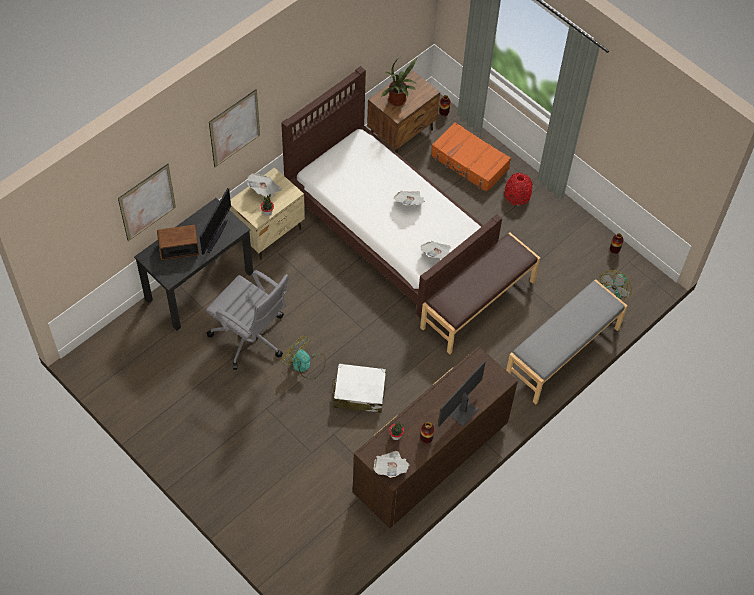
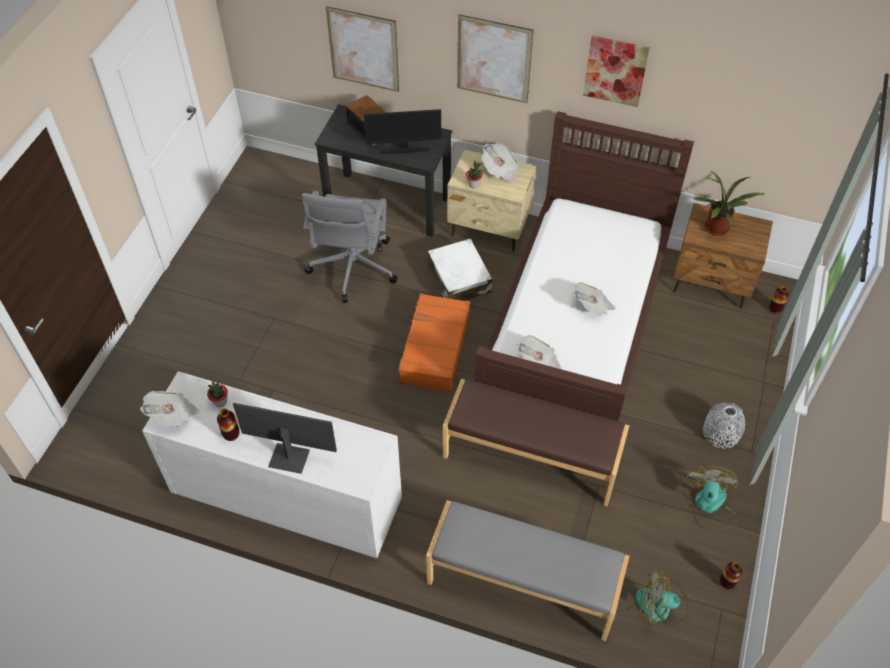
camera: 65 degrees right, 5 degrees down
(305, 364) = (347, 328): fan -> fan (710, 506)
(307, 68) = (615, 70): none -> picture
(359, 393) = (339, 391): white suitcase -> white suitcase (459, 279)
(429, 460) = (286, 498): brown dresser -> white dresser
(469, 163) = (726, 364): orange suitcase -> orange suitcase (434, 349)
(517, 195) = (721, 433): red vase -> grey vase

